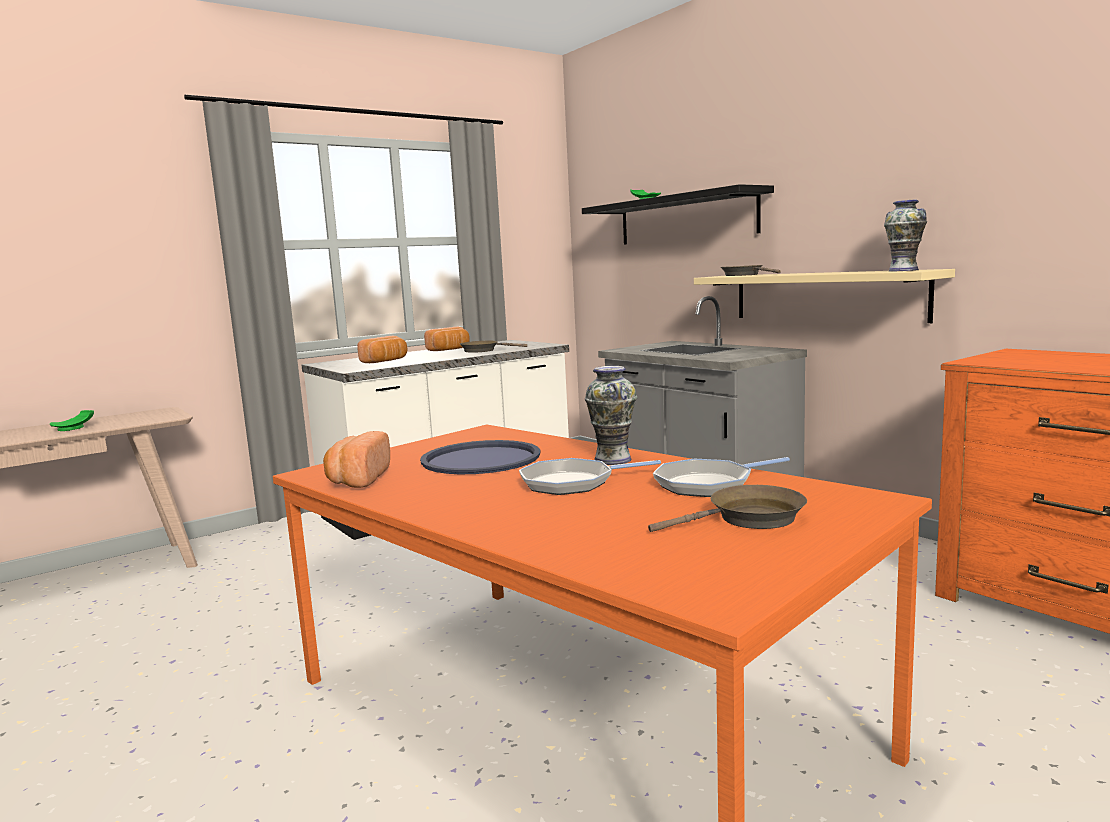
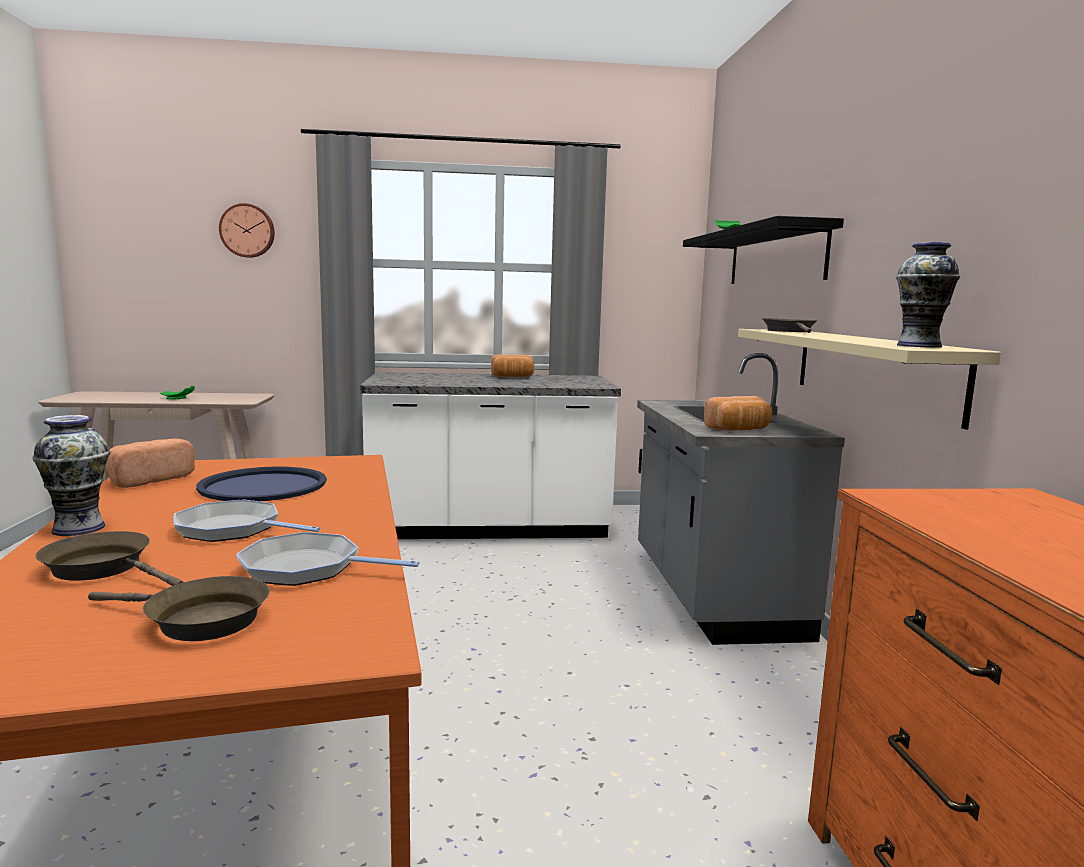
camera: 30 degrees right, 0 degrees up
(118, 215) = (247, 231): none -> wall clock
(386, 361) = (427, 379): bread -> bread (739, 430)
(483, 350) = (531, 382): brown frying pan -> brown frying pan (104, 568)
(612, 460) = (335, 516): vase -> vase (78, 528)

